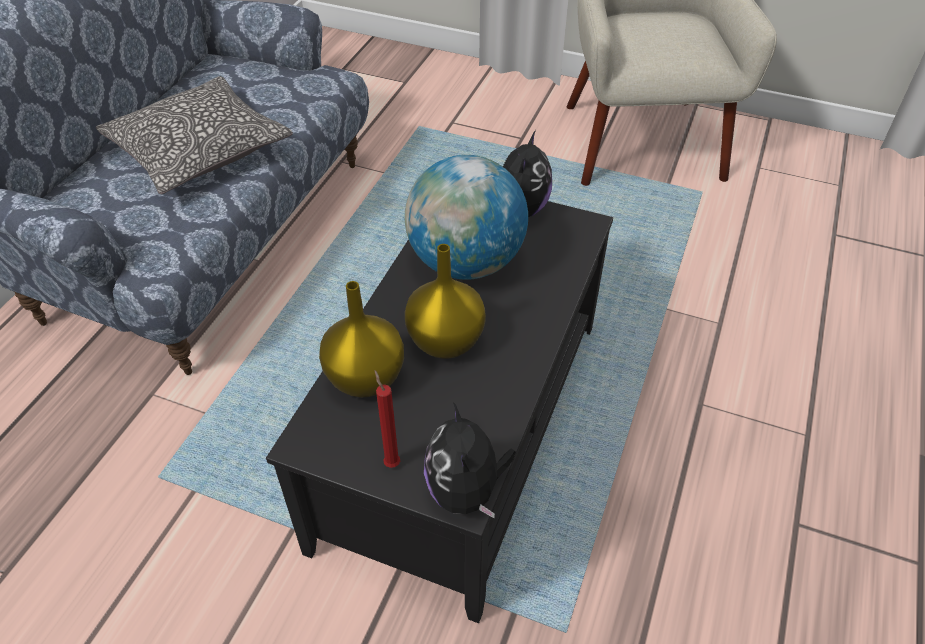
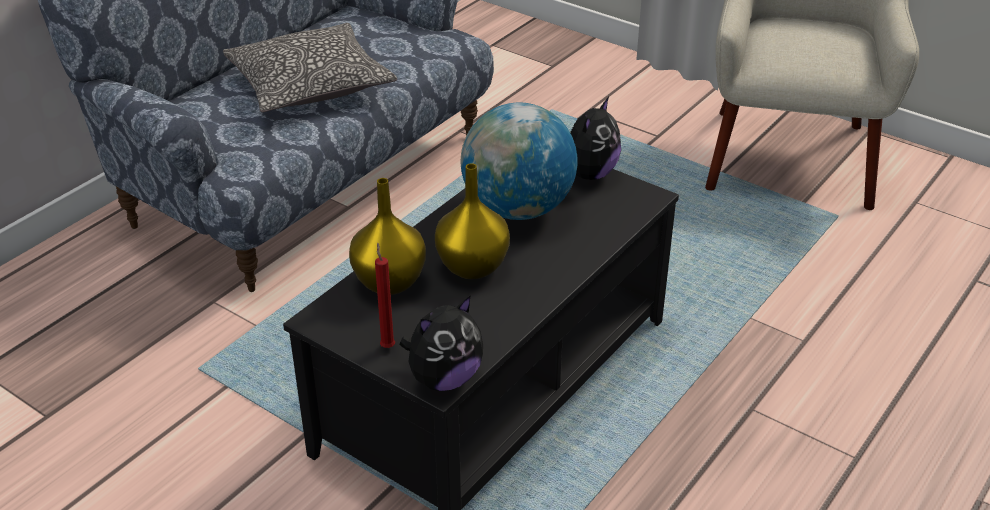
camera: 15 degrees right, 10 degrees down
(466, 491) = (444, 378): plush toy -> plush toy turned 135 degrees counterclockwise

